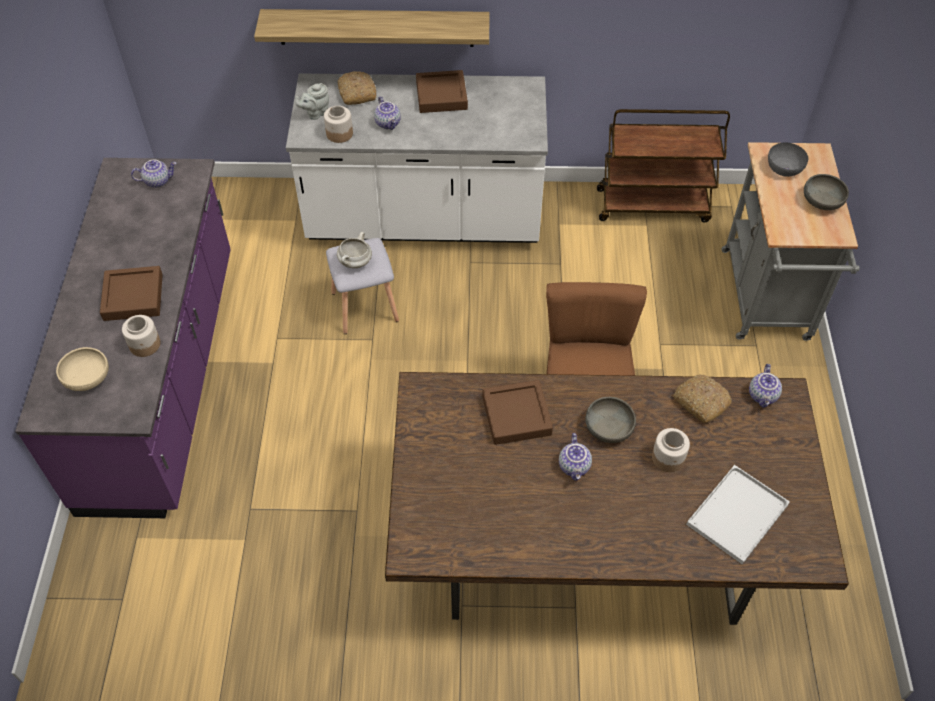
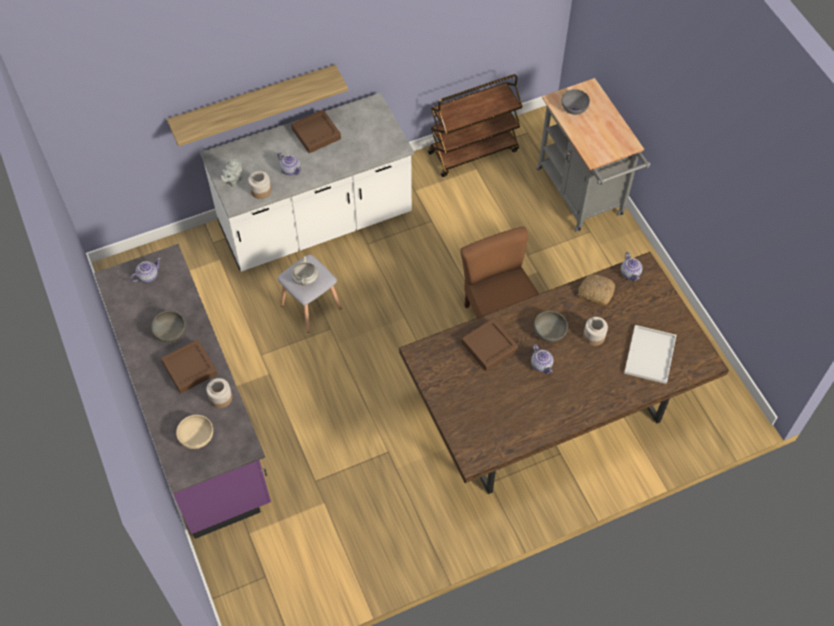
camera: 25 degrees left, 5 degrees up
(356, 93) = (253, 154): bread -> none
(822, 201) = (608, 124): grey bowl -> grey bowl (170, 332)

